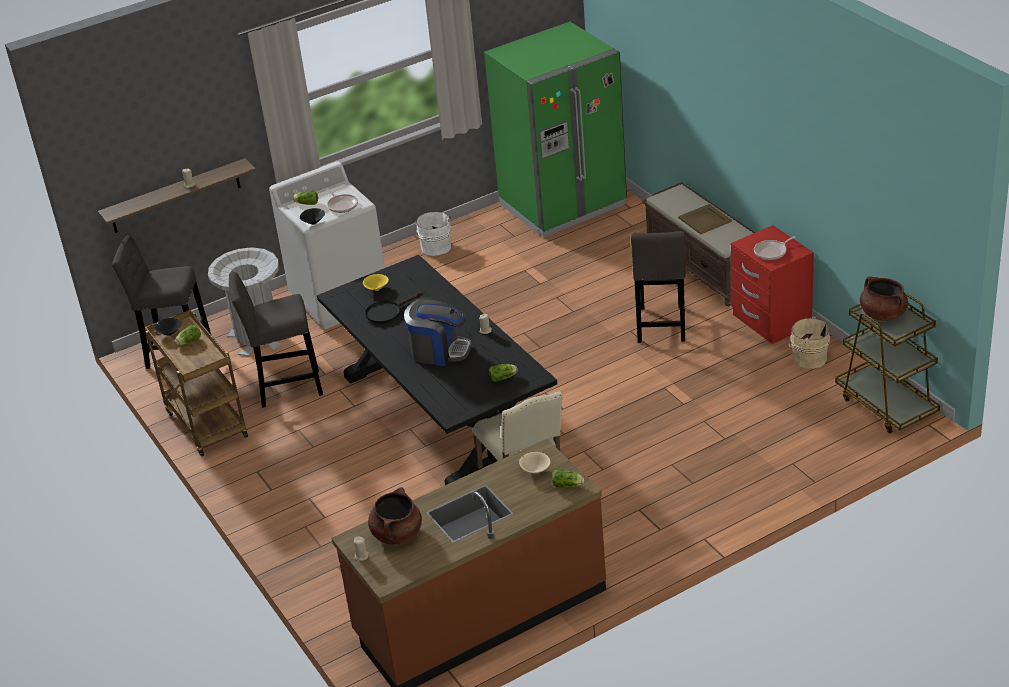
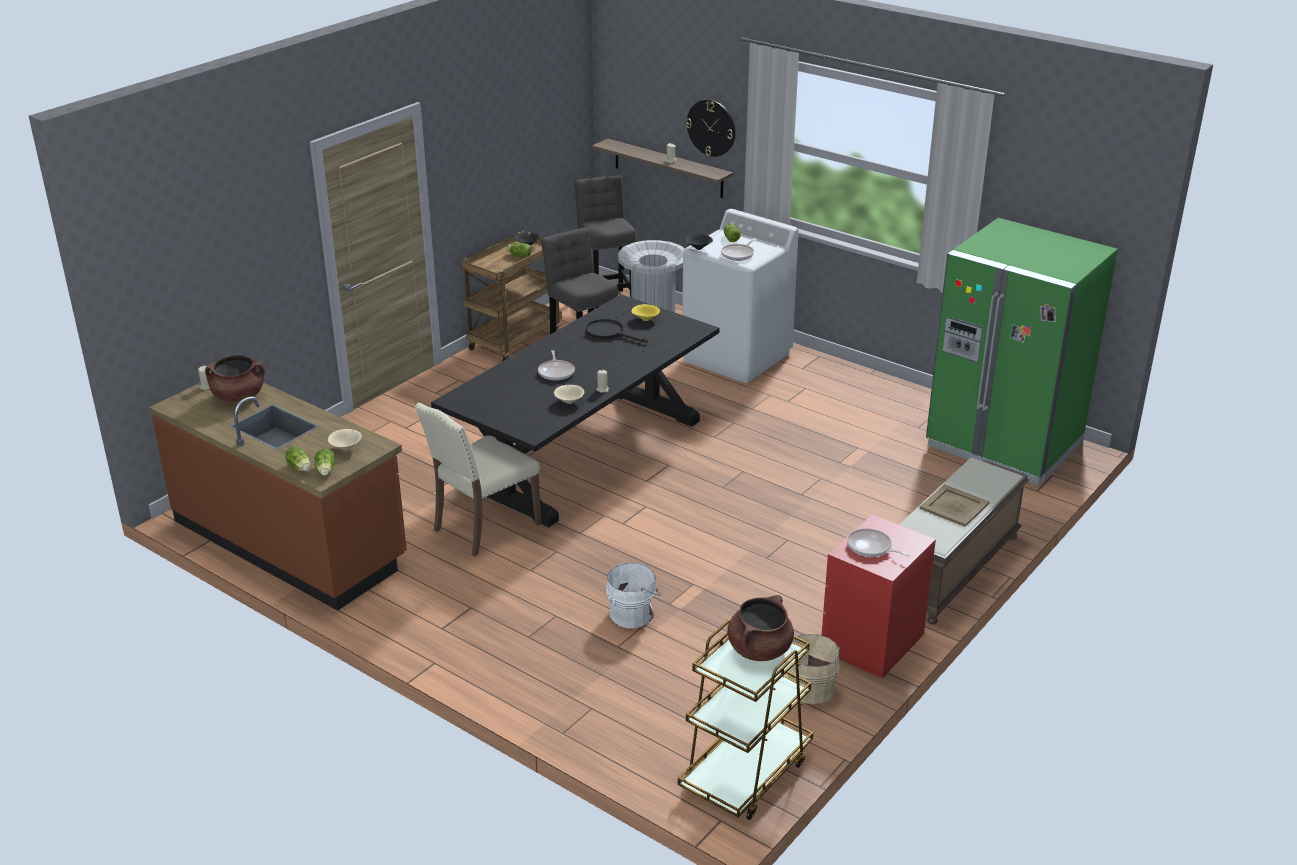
camera: 65 degrees right, 5 degrees down
(213, 132) = (711, 127): none -> wall clock
(436, 246) = (863, 386): white bucket -> white bucket (633, 613)
(439, 351) = (556, 372): coffee machine -> frying pan
(495, 351) = (569, 401): none -> beige bowl
(504, 377) = (525, 415): lettuce -> lettuce (300, 468)
(661, 327) = (808, 560): grey stool -> none

